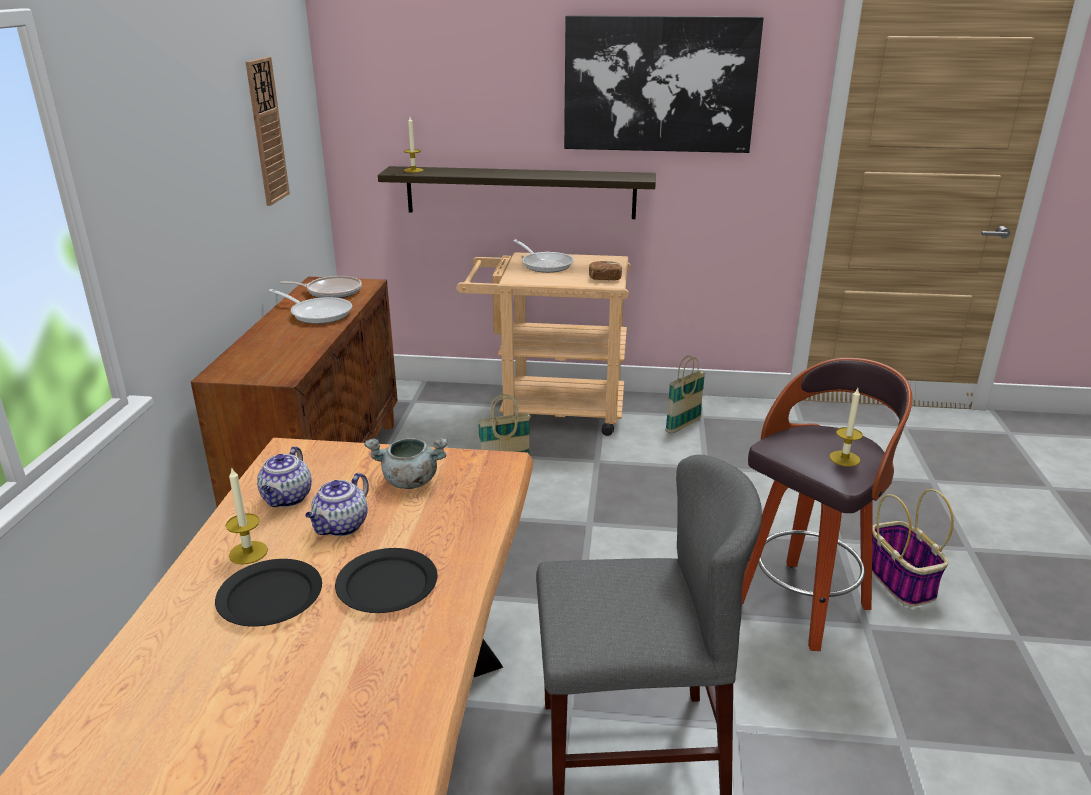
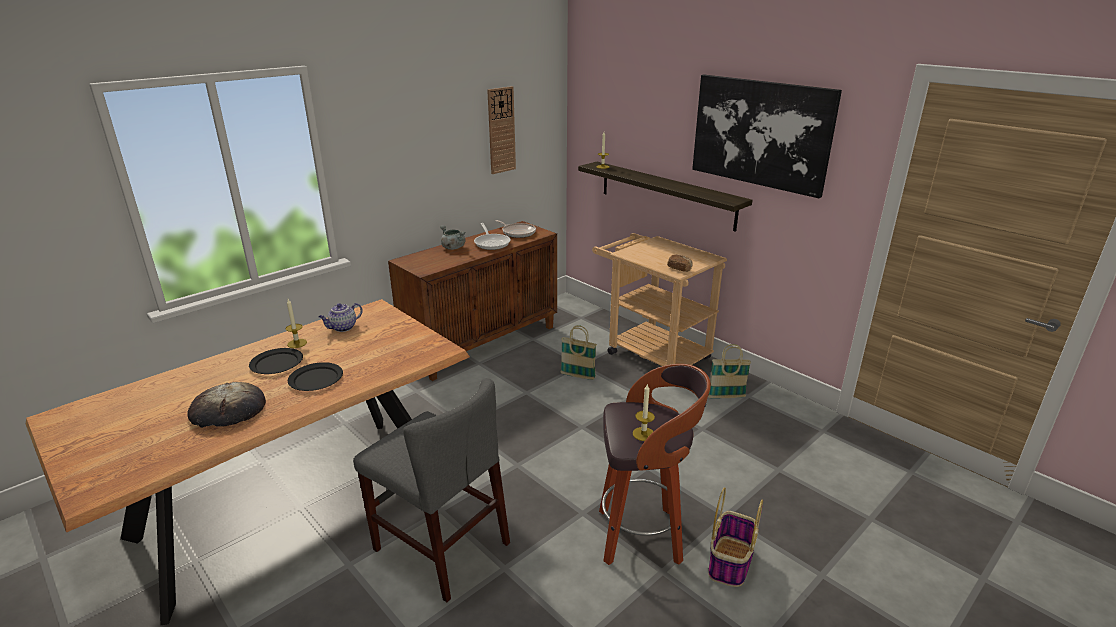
camera: 40 degrees right, 0 degrees up
(321, 706) = (228, 410): none -> bread
(341, 527) = (340, 348): teapot -> none
(409, 481) = (395, 341): grey cooking pot -> grey cooking pot (453, 248)
(545, 264) = (660, 248): frying pan -> none

